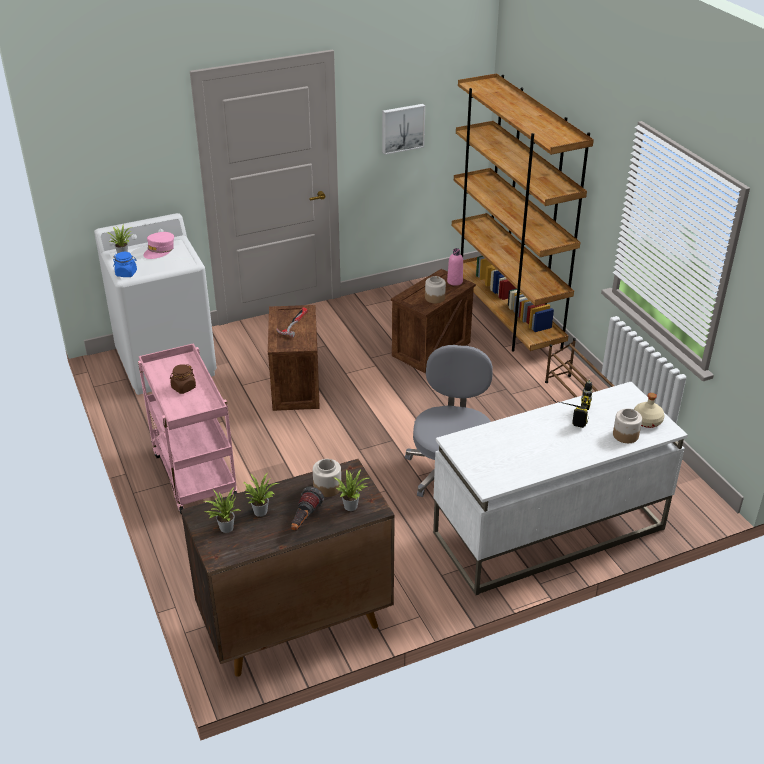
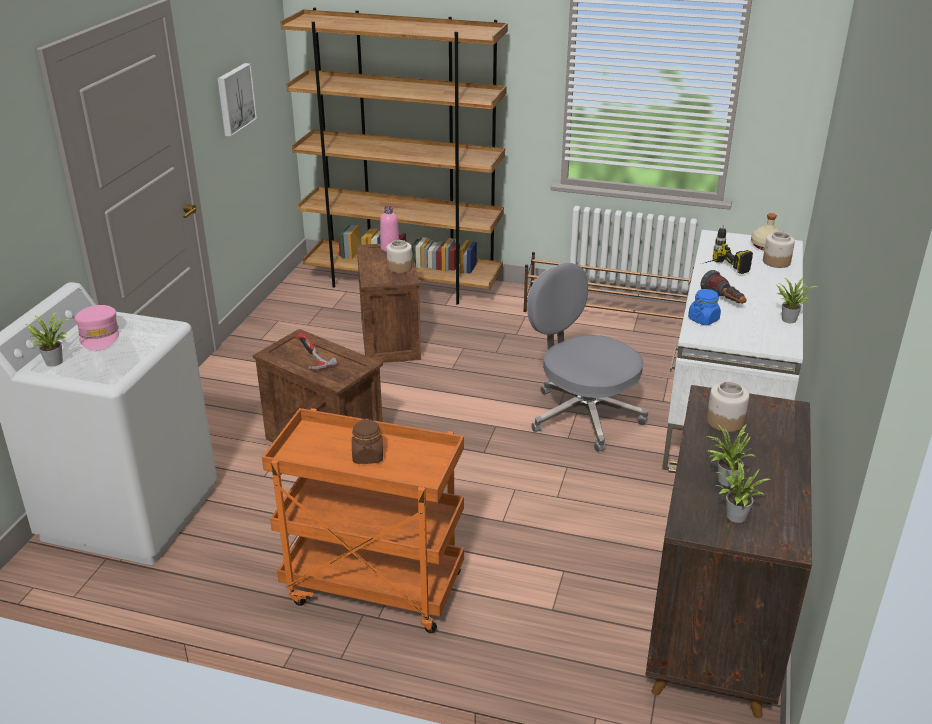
camera: 50 degrees left, 5 degrees down
(126, 273) = (105, 376): blue jar -> blue jar (703, 319)
(193, 474) = (372, 589): pink cart -> orange cart
(304, 519) = (769, 457): flashlight -> flashlight (724, 301)
(352, 505) = (772, 419): potted plant -> potted plant (788, 319)

